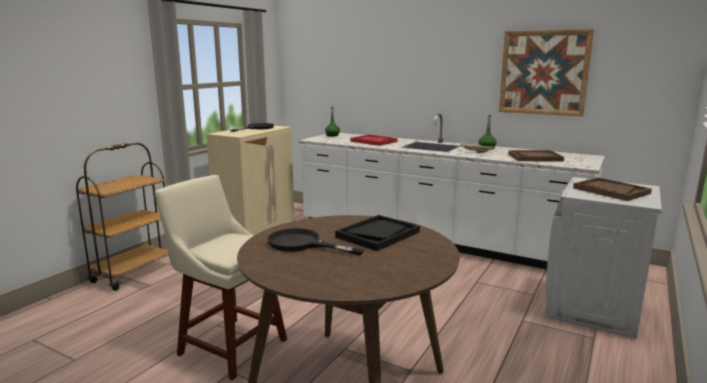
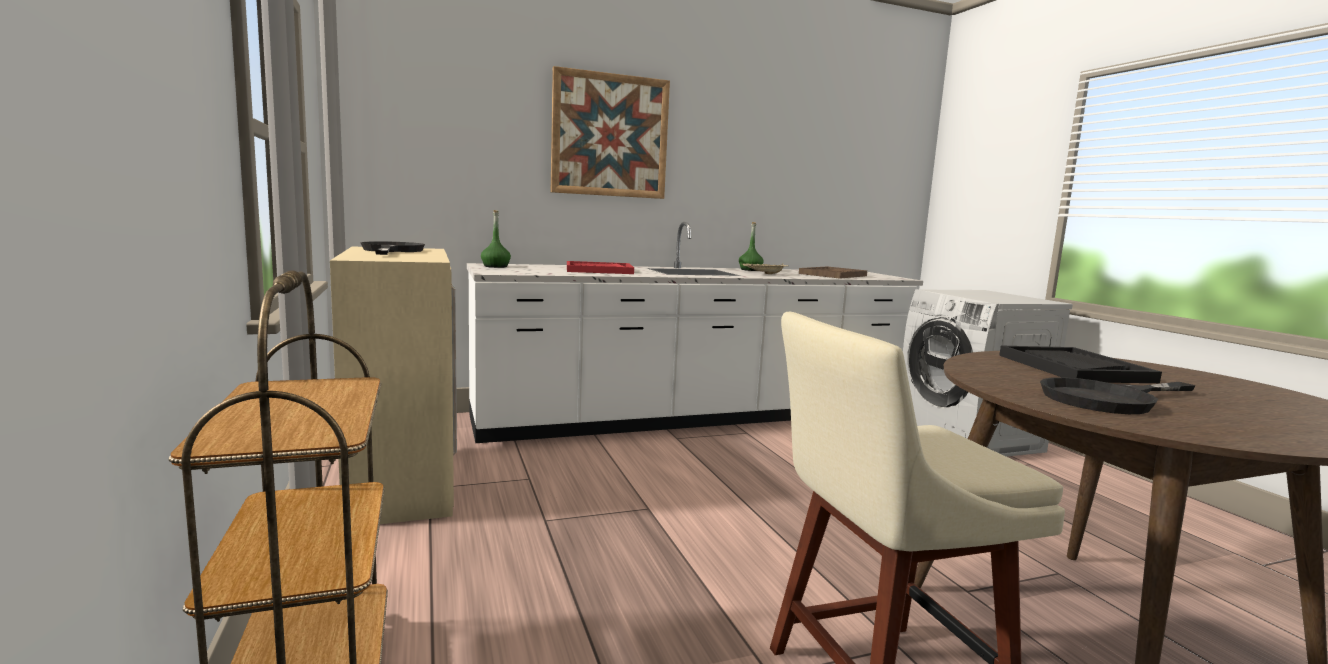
camera: 50 degrees left, 5 degrees down
(543, 72) = (797, 169): picture -> picture (610, 136)
(610, 191) = (992, 296): brown tray -> none

